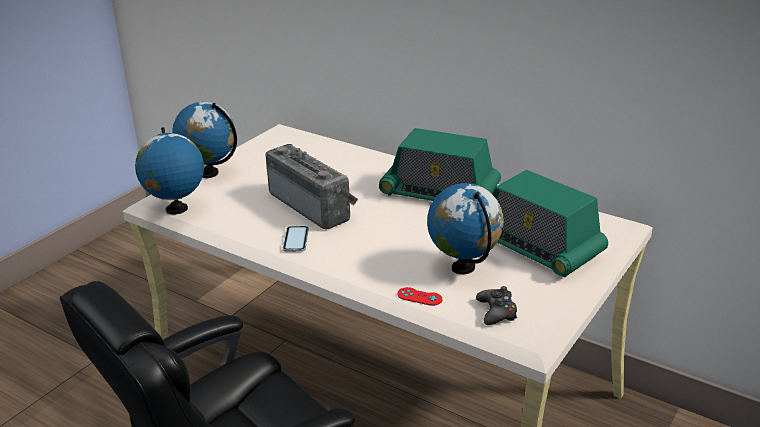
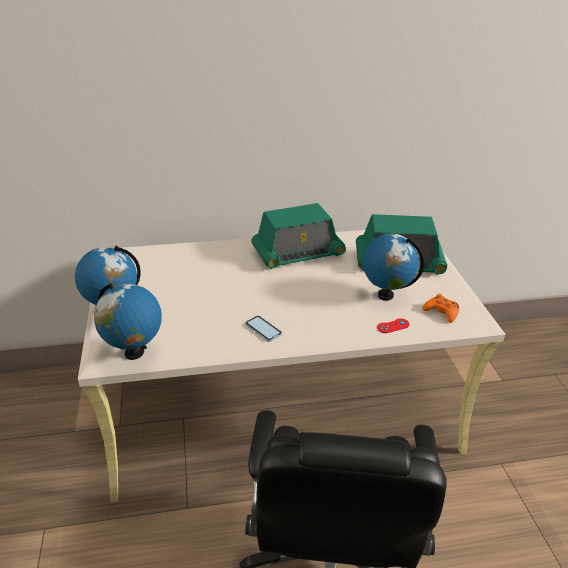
camera: 45 degrees left, 5 degrees up
(313, 205) = (234, 299): radio -> none
(496, 312) = (441, 312): black game controller -> orange game controller

